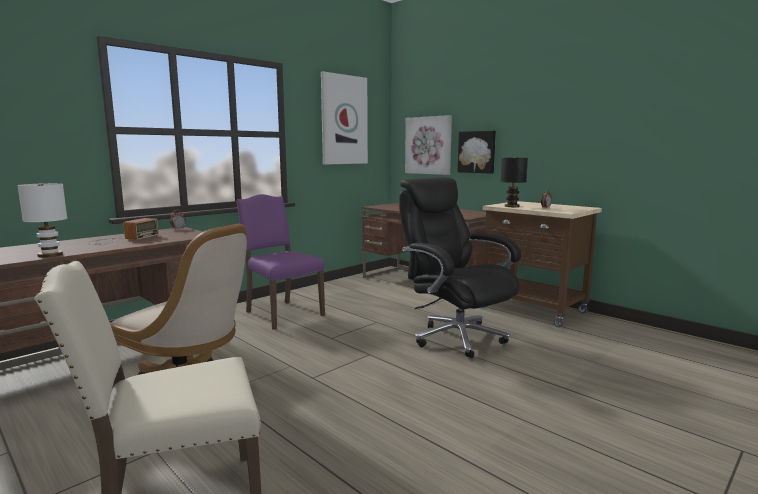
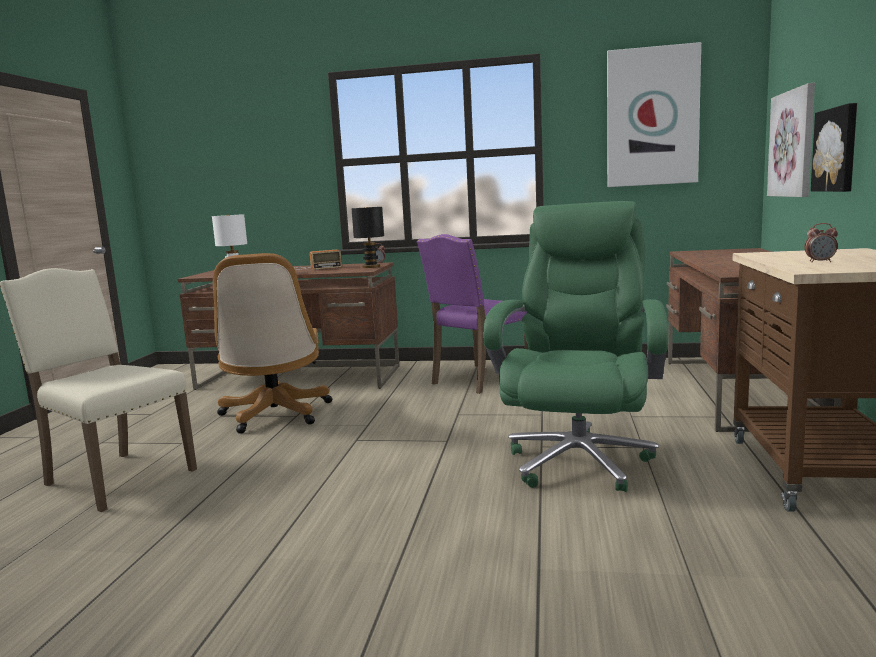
camera: 55 degrees right, 0 degrees up
(282, 313) = (478, 379): purple chair -> purple chair turned 150 degrees counterclockwise
(455, 337) = (579, 460): black office chair -> green office chair
(511, 206) = (774, 256): black table lamp -> black table lamp (371, 267)

